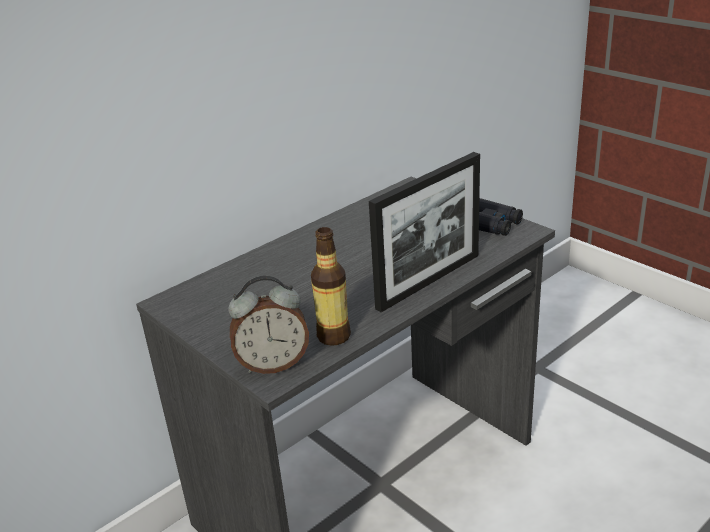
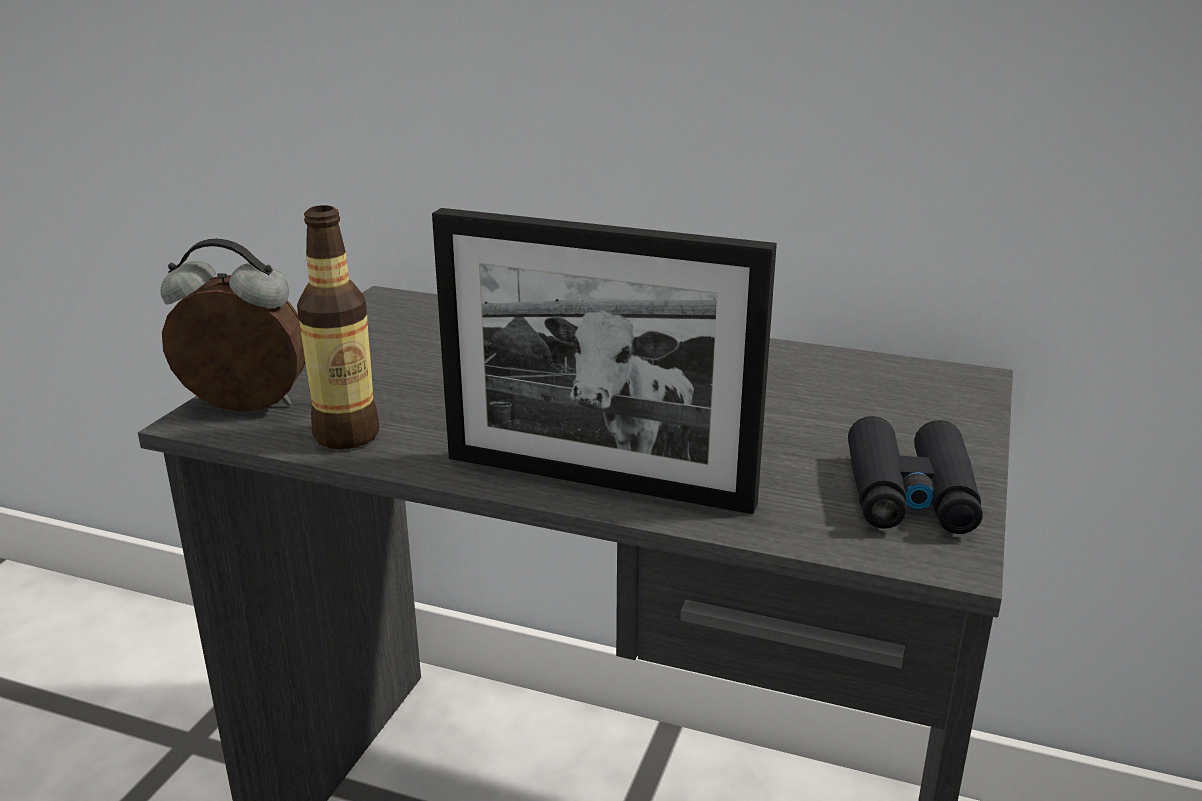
camera: 60 degrees right, 5 degrees down
(273, 364) = (244, 408): alarm clock -> alarm clock turned 135 degrees clockwise

